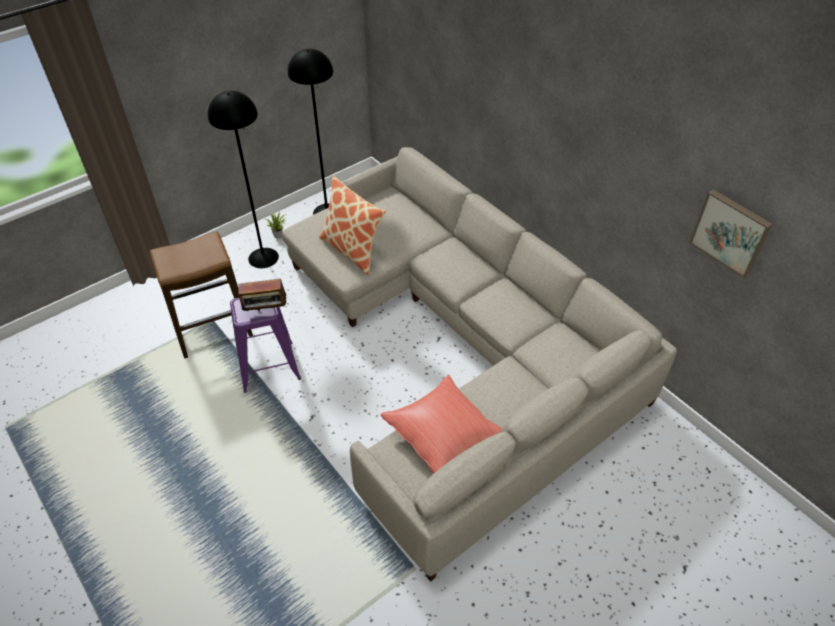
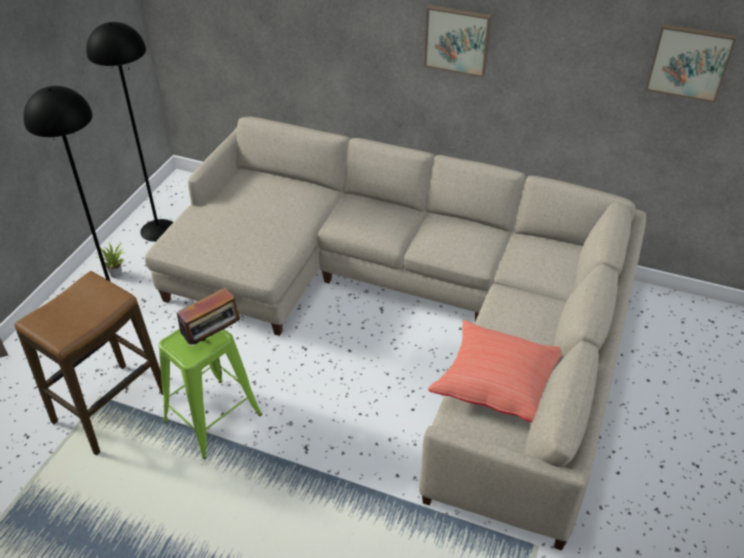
camera: 30 degrees left, 5 degrees down
(268, 366) = (212, 418): purple stool -> green stool
(352, 250) = (248, 244): pillow -> none
(559, 142) = (457, 40): none -> picture

